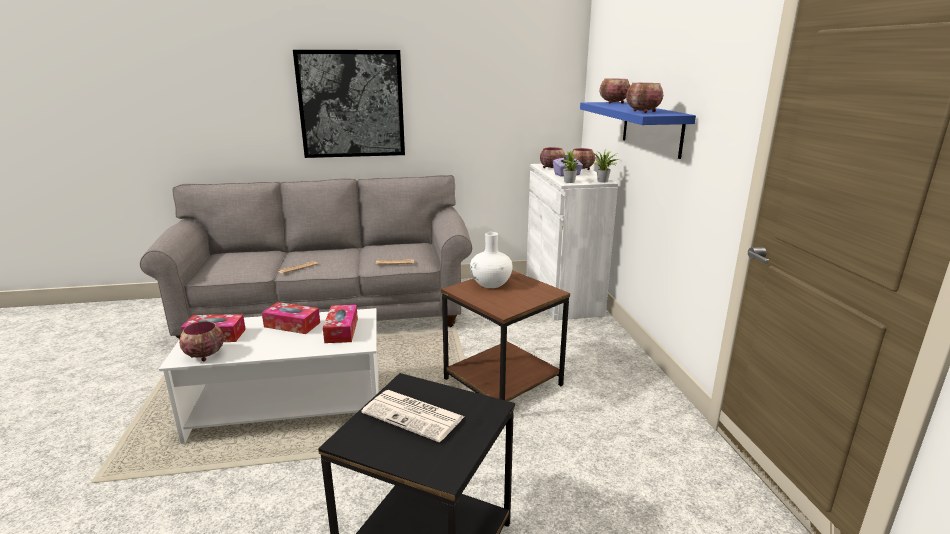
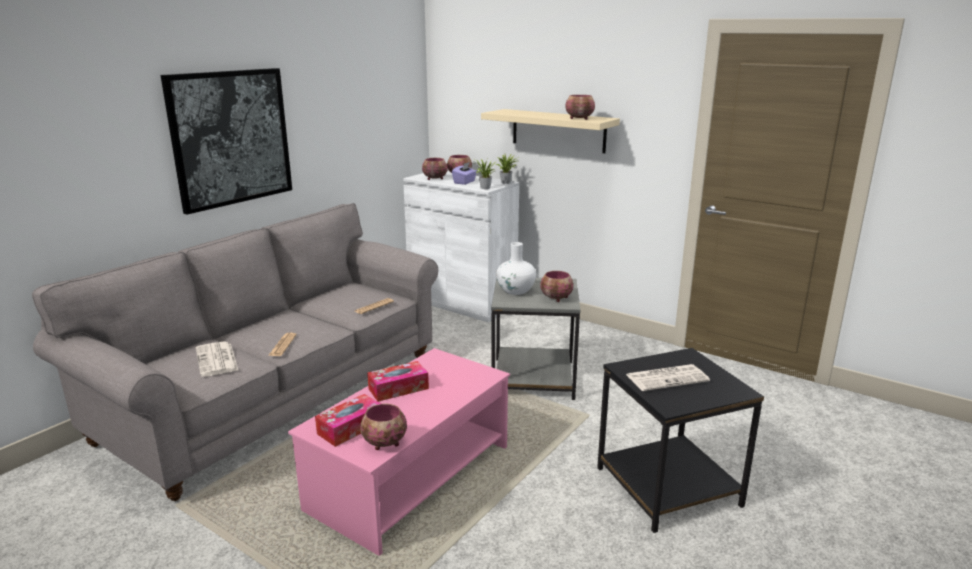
camera: 45 degrees left, 0 degrees up
(248, 263) = (217, 360): none -> newspaper
(290, 406) = (412, 476): white coffee table -> pink coffee table
(341, 330) = (450, 373): tissue box -> none
(504, 382) = (534, 377): brown side table -> grey side table
(613, 103) = (509, 111): bowl -> bowl (556, 298)
(651, 128) = (558, 130): blue shelf -> beige shelf

